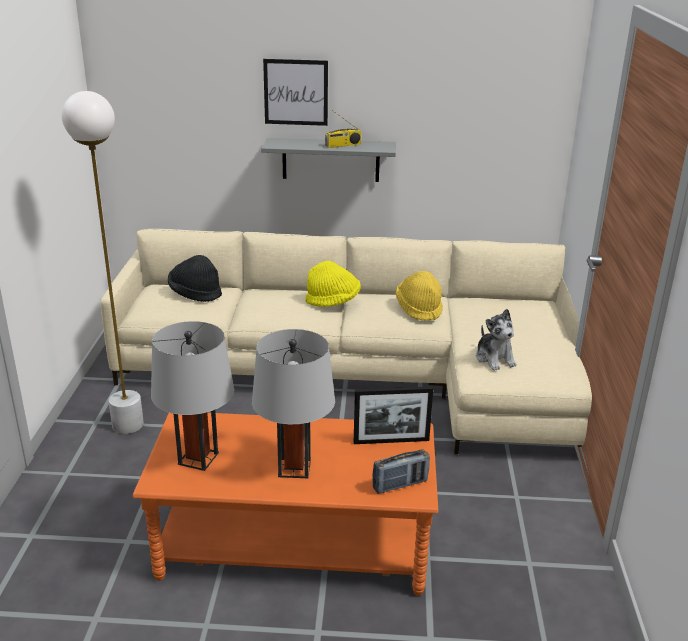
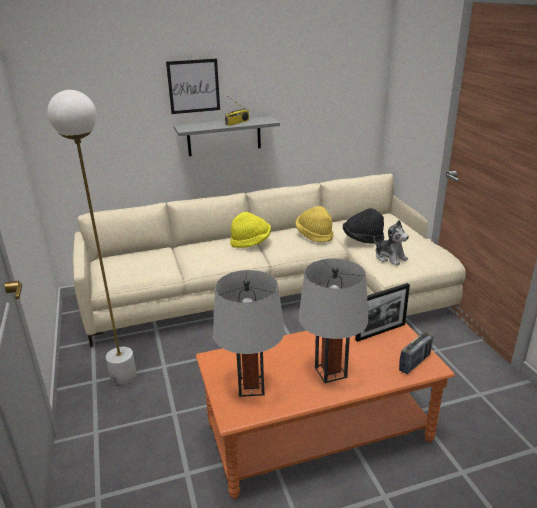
camera: 20 degrees left, 0 degrees up
(195, 294) = (141, 258): black hat -> black hat (362, 239)

